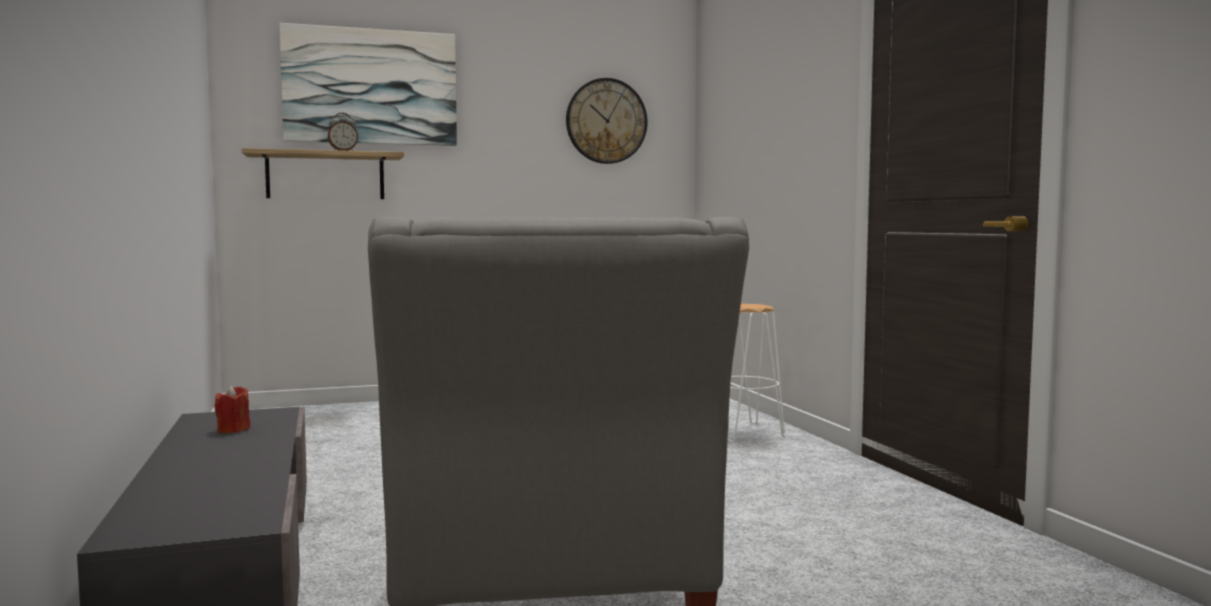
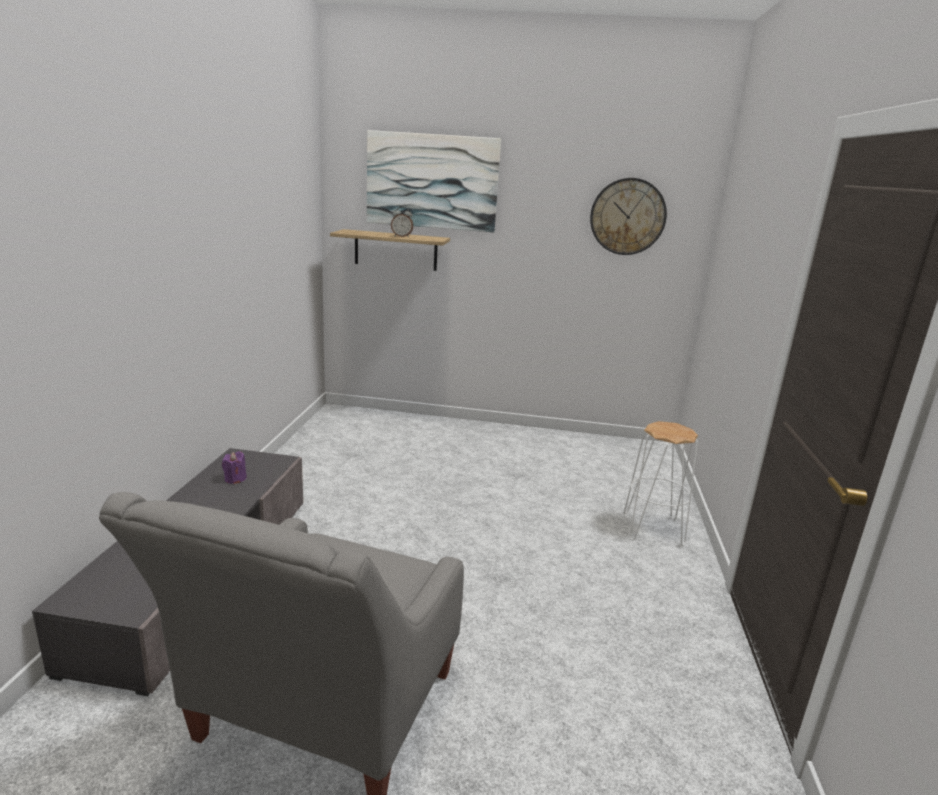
camera: 25 degrees right, 15 degrees up
(233, 430) = (235, 479): red candle -> purple candle

